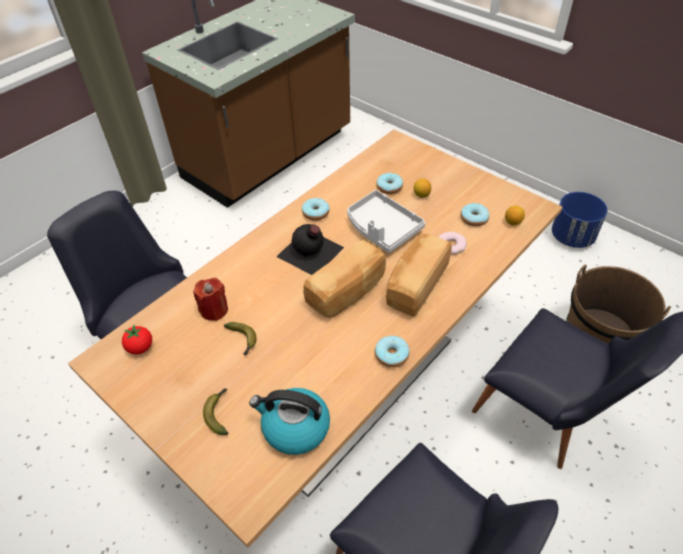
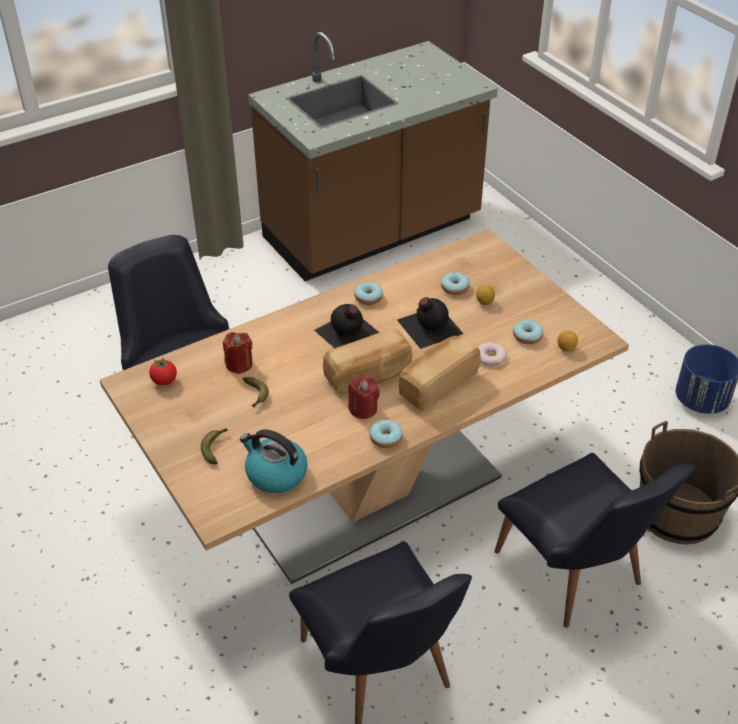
camera: 15 degrees right, 5 degrees down
(356, 328) = (363, 409): none -> red candle
(382, 228) = (428, 326): grey tray -> black bottle

